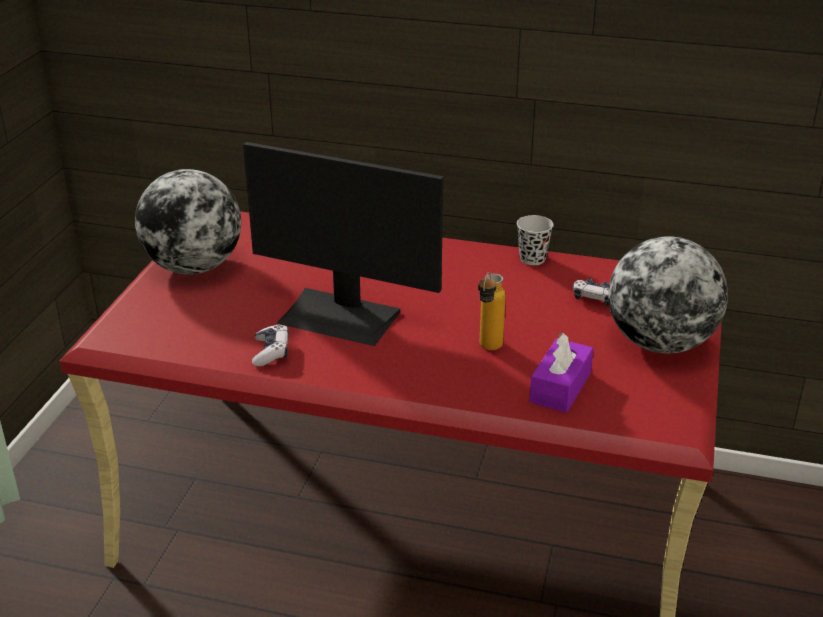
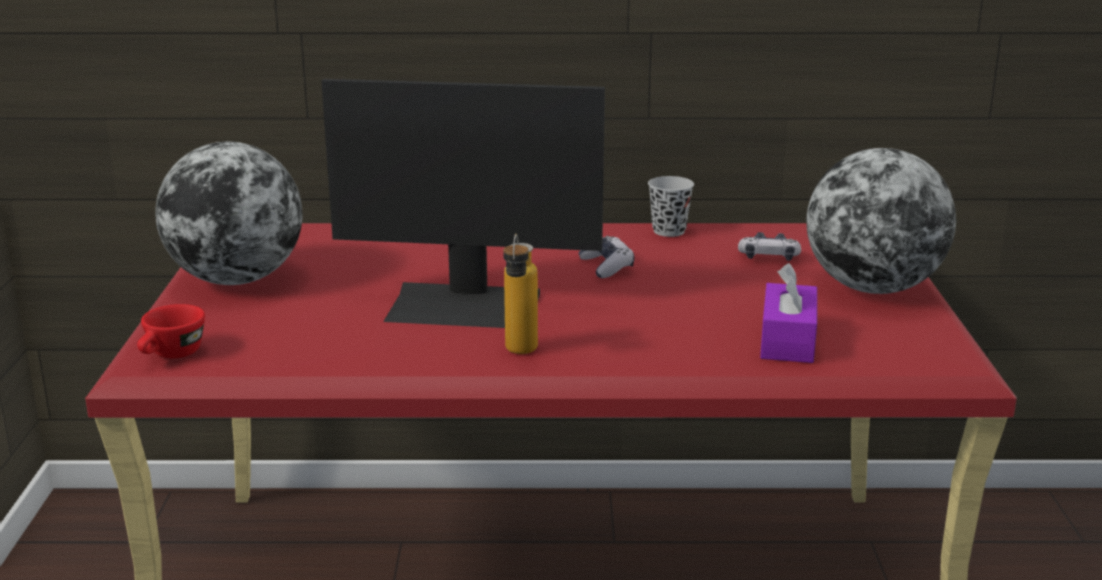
camera: 15 degrees left, 10 degrees down
(123, 334) = (171, 355): none -> red cup
(271, 352) = (394, 350): game controller -> game controller (607, 266)
(487, 350) = (674, 316): bottle -> bottle (519, 354)

